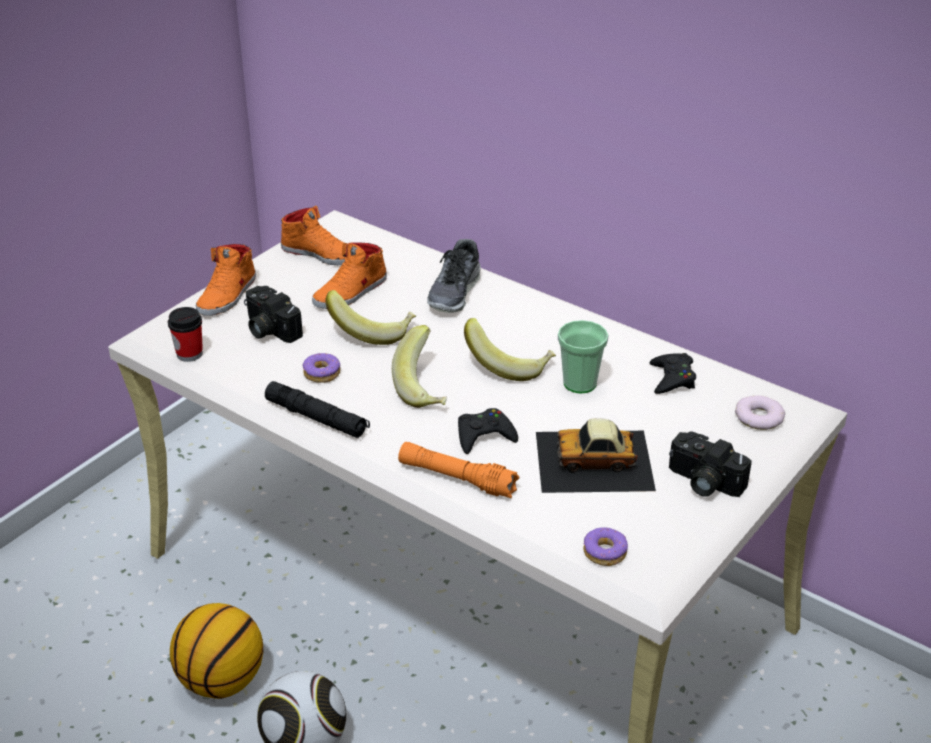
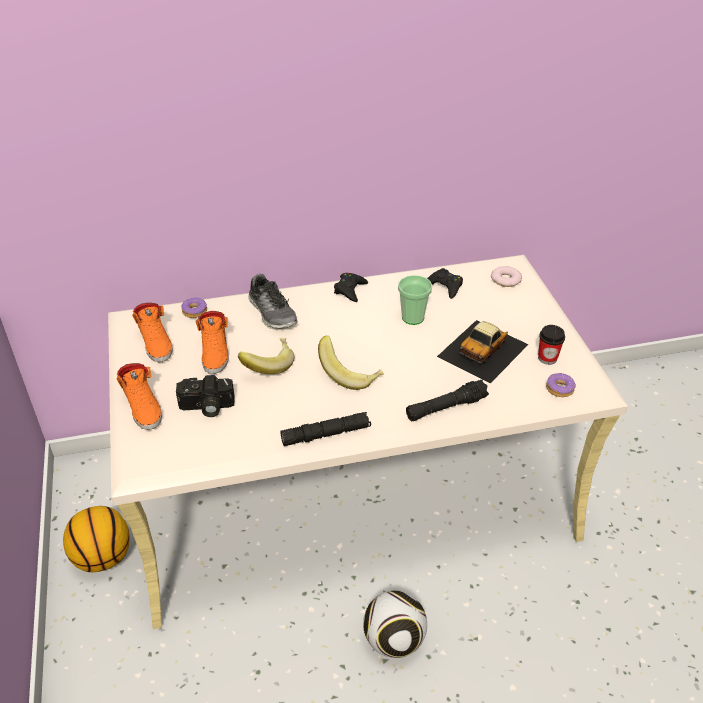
camera: 50 degrees left, 5 degrees up
(189, 354) = (185, 458): cup -> cup (547, 358)
(222, 681) = (304, 653): basketball -> basketball (103, 557)
(321, 254) = (156, 342): orange shoe -> orange shoe turned 90 degrees clockwise
(322, 373) = (283, 408): donut -> donut (195, 311)
(457, 479) = (446, 408): orange flashlight -> black flashlight
(484, 436) = (419, 376): black game controller -> black game controller (350, 290)
(509, 365) = (367, 332): banana -> none
(703, 482) = (537, 325): camera -> none

